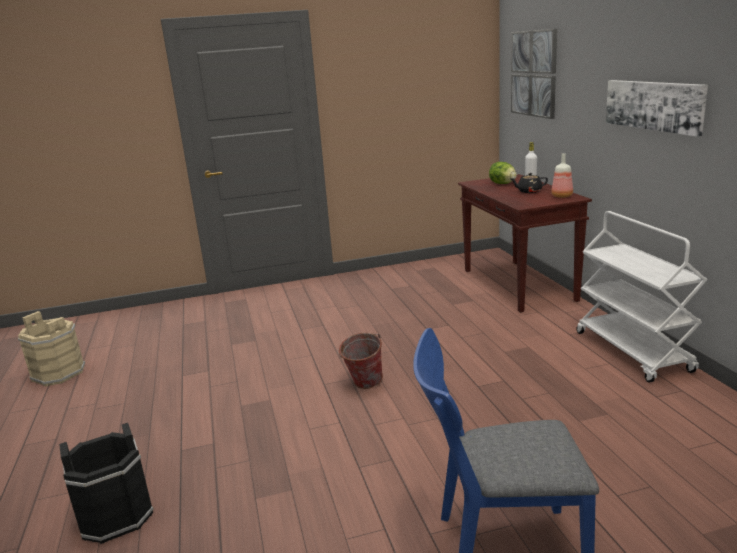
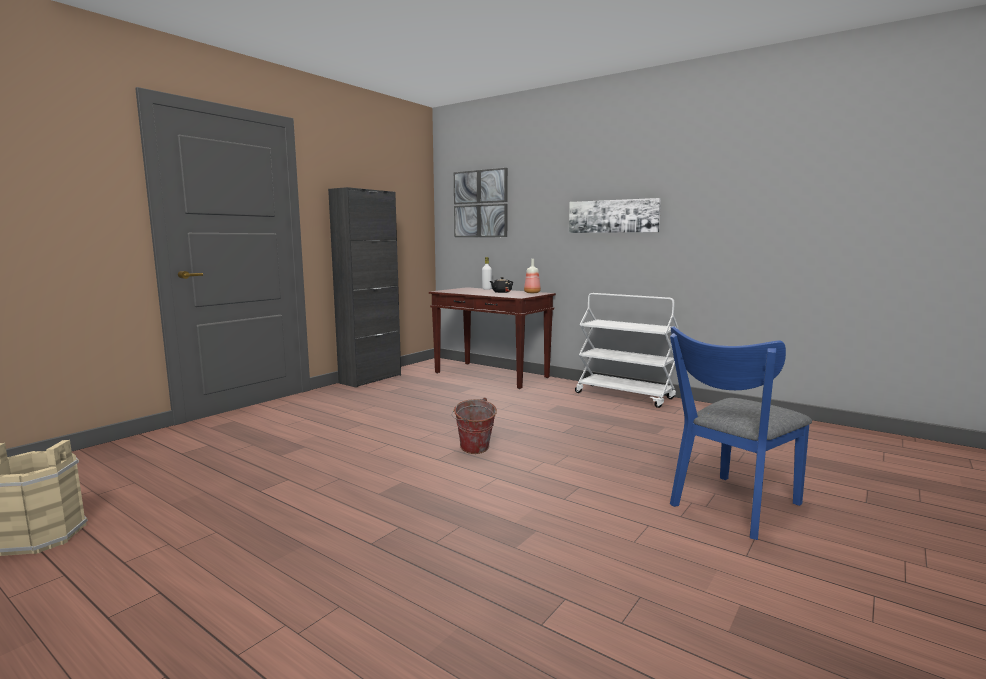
camera: 40 degrees left, 10 degrees down
(116, 515) = (388, 618): black bucket -> none
(397, 269) = (370, 379): none -> black cabinet
(502, 184) = (469, 290): lettuce -> none

